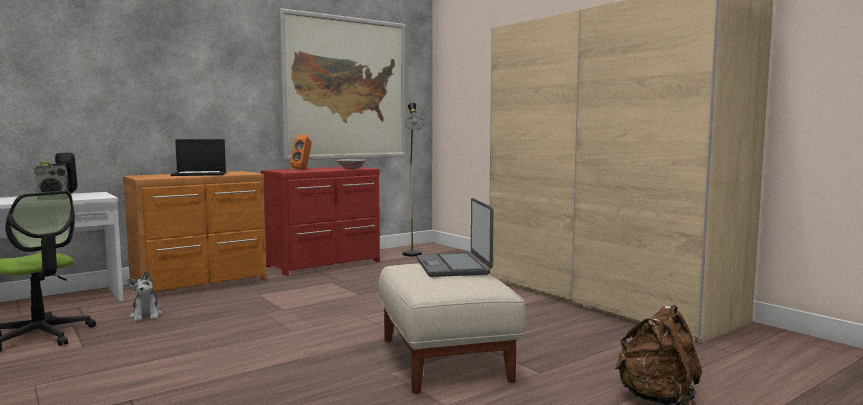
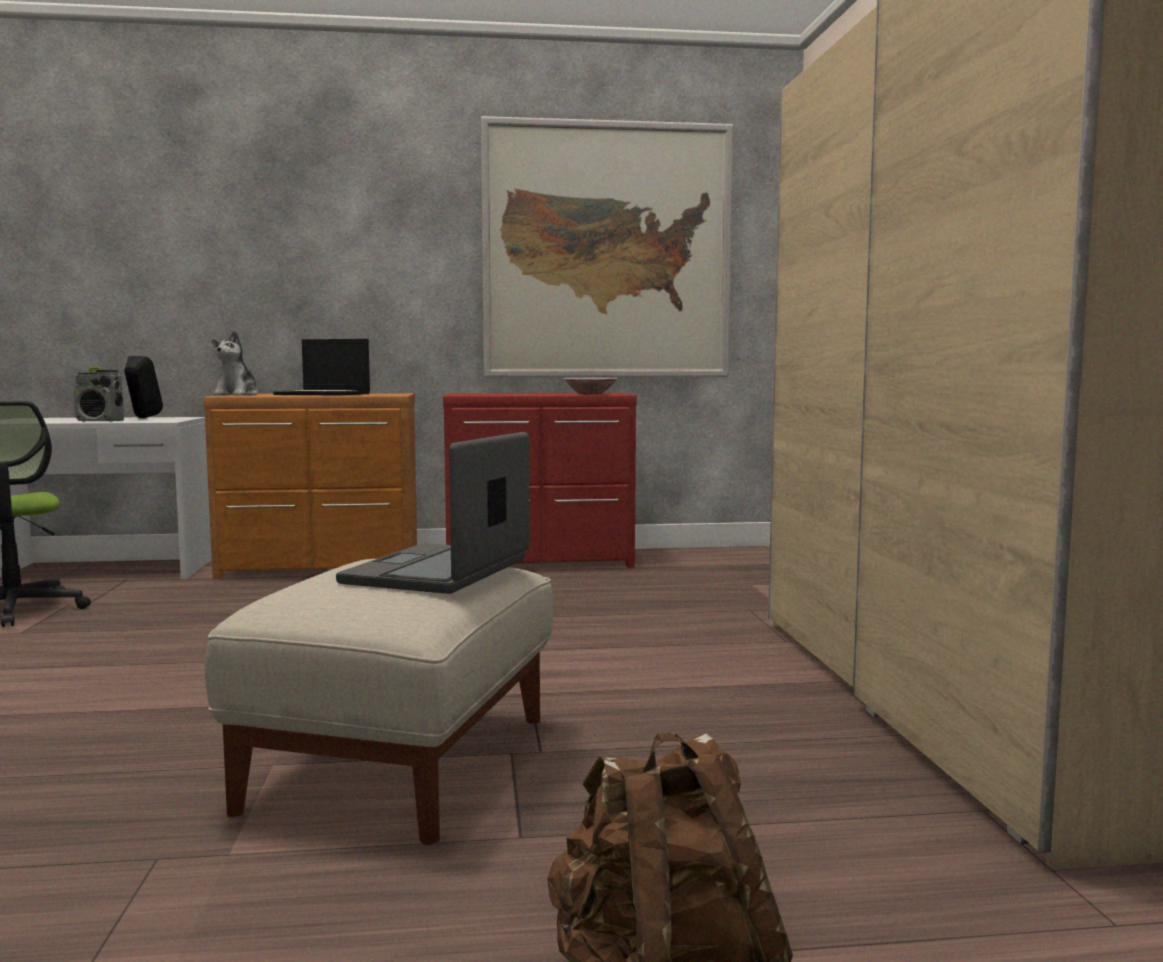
camera: 30 degrees right, 0 degrees up
(146, 315) = (166, 603): plush toy -> plush toy (237, 395)
(302, 169) = (507, 393): orange speaker -> none
(413, 256) = (710, 565): black floor lamp -> none

